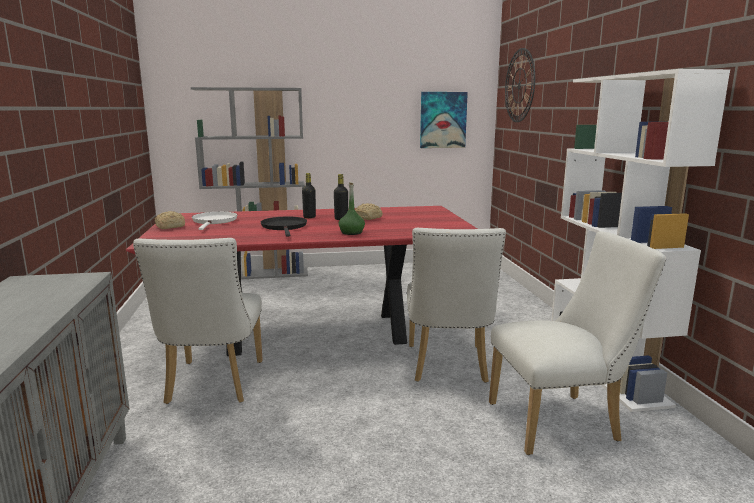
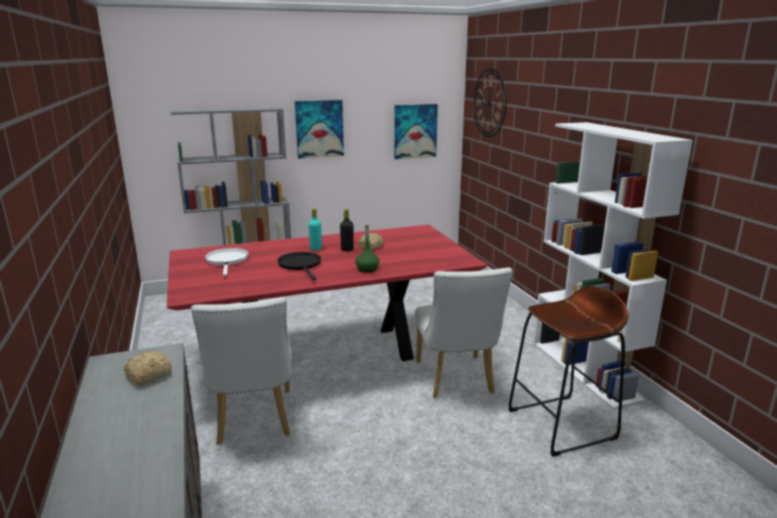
camera: 10 degrees left, 5 degrees up
(169, 227) = (187, 271): bread -> bread (147, 376)
(309, 217) = (315, 248): black bottle -> turquoise bottle
(342, 113) = (319, 128): none -> picture
(561, 421) = (562, 424): white chair -> brown stool

